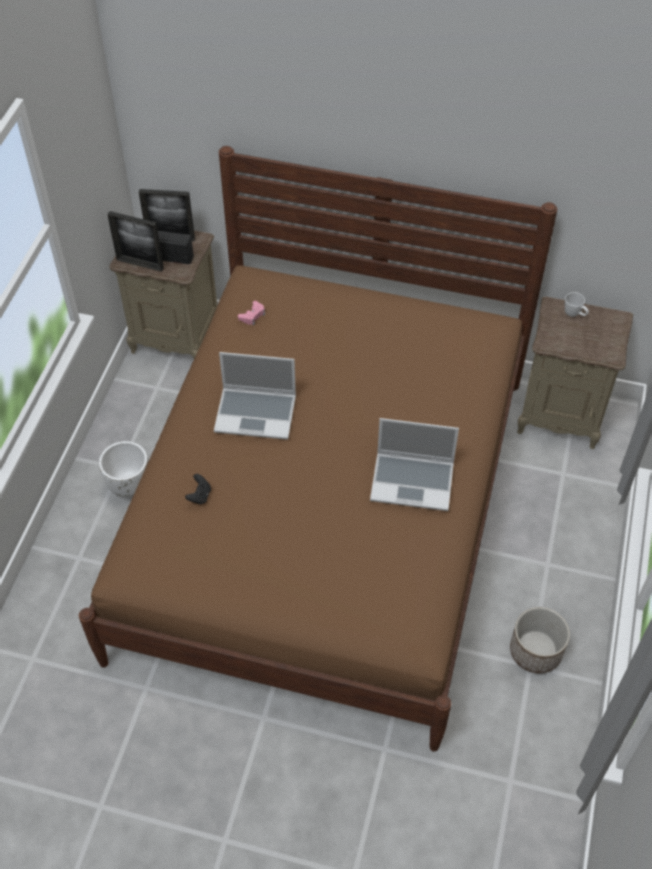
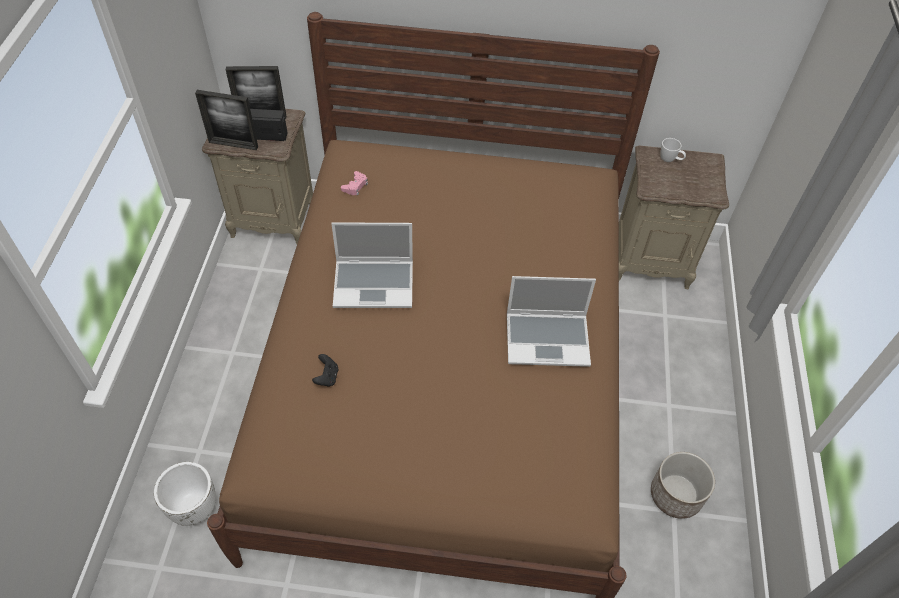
camera: 10 degrees left, 0 degrees up
(129, 485) = (243, 369): white planter -> white planter (194, 507)

